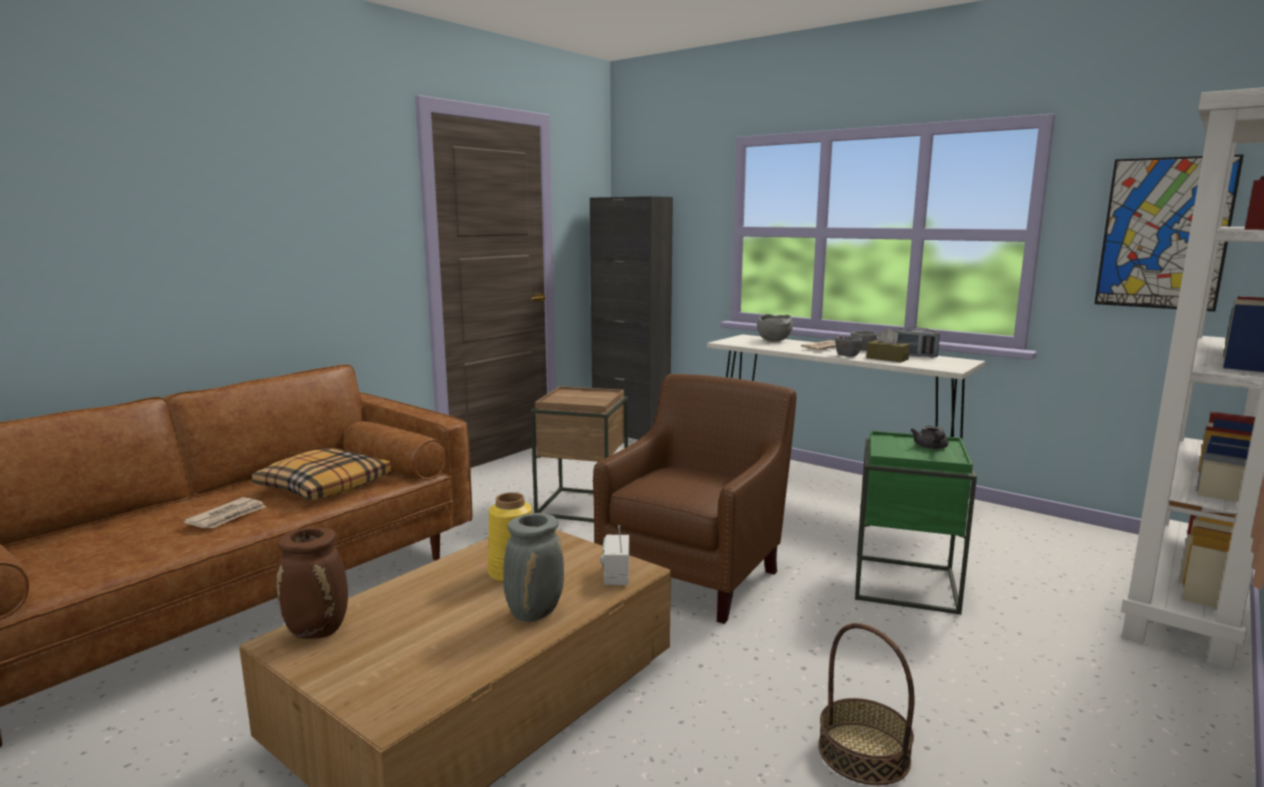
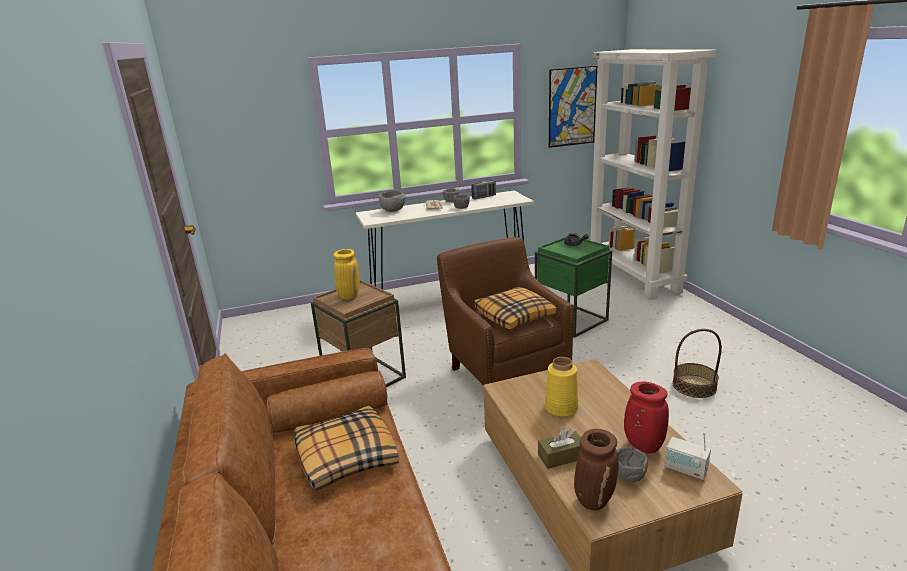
camera: 55 degrees left, 10 degrees up
(228, 516) = (368, 520): newspaper -> none
(381, 646) = (629, 475): none -> grey bowl
(458, 644) = (642, 445): none -> red vase
(535, 612) = (619, 412): grey vase -> none
(582, 395) = (349, 296): none -> yellow vase
(616, 576) = (592, 376): radio -> radio (685, 469)
(630, 432) = (260, 319): black cabinet -> none
(690, 484) = (515, 316): none -> pillow
(887, 359) = (482, 203): brown tissue box -> brown tissue box (561, 457)

